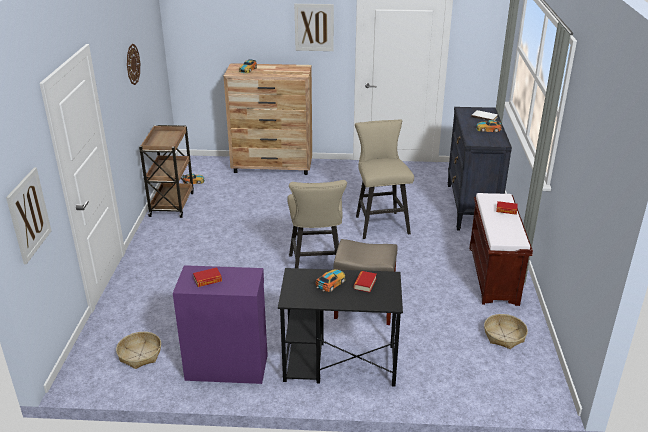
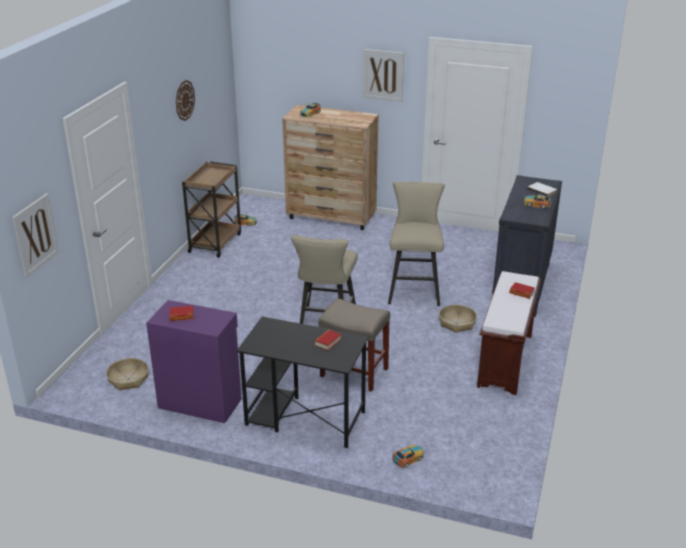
camera: 15 degrees right, 0 degrees up
(331, 283) = (296, 337): toy car -> toy car (408, 458)
(504, 336) = (482, 421): basket -> basket (457, 323)

